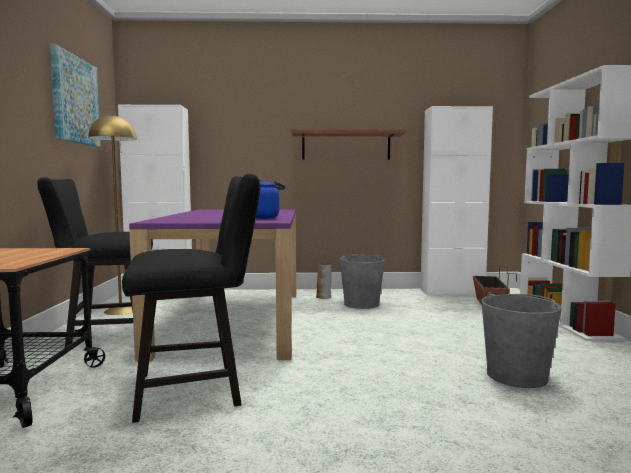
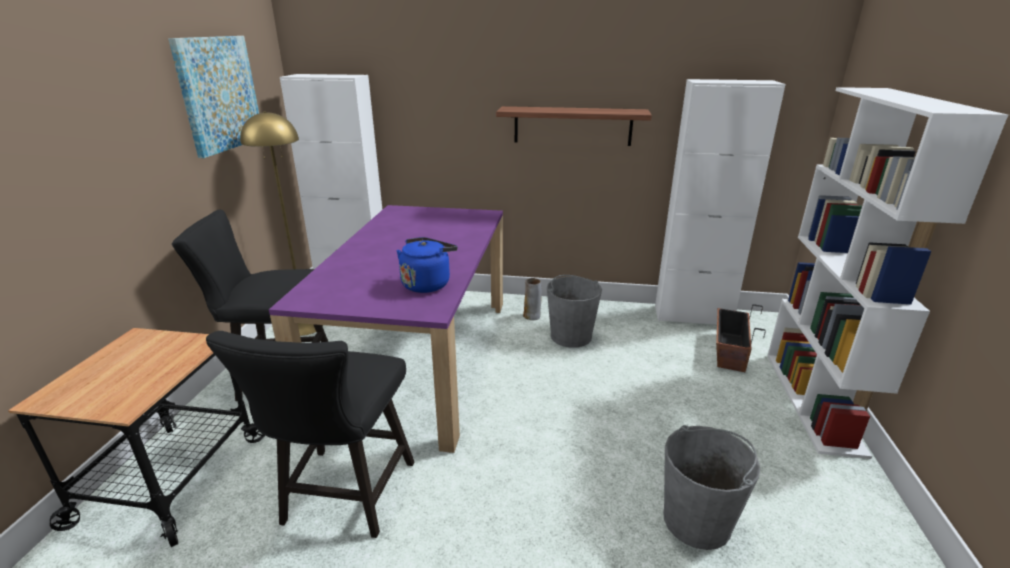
camera: 10 degrees right, 20 degrees up
(198, 389) = (344, 499): black chair -> black chair turned 105 degrees clockwise

